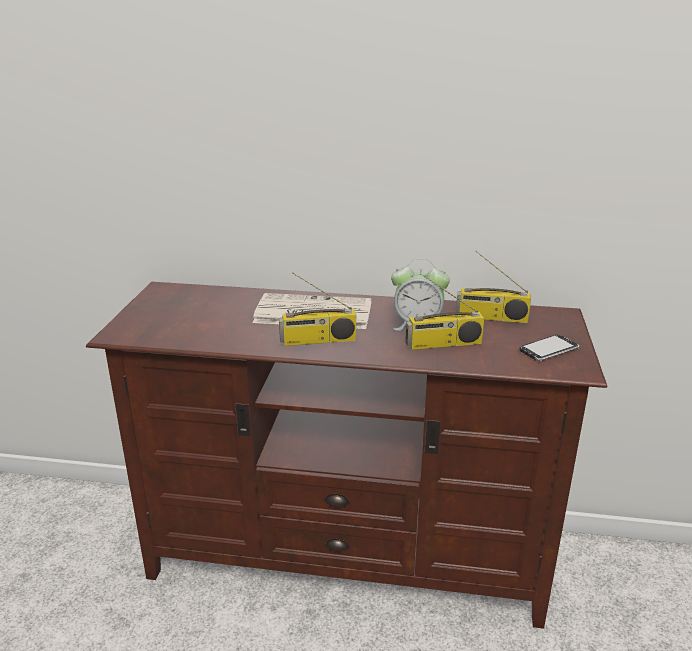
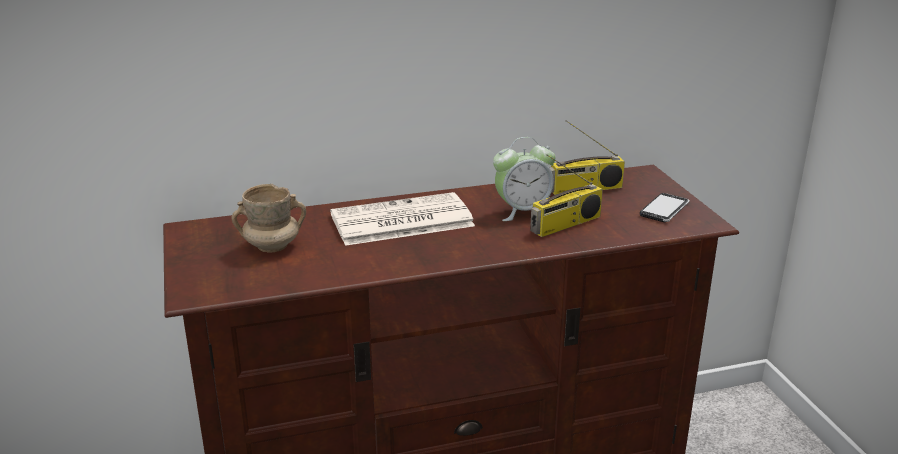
camera: 25 degrees left, 0 degrees up
(202, 312) = (272, 246): none -> beige mug
(318, 340) = (437, 249): radio -> none

